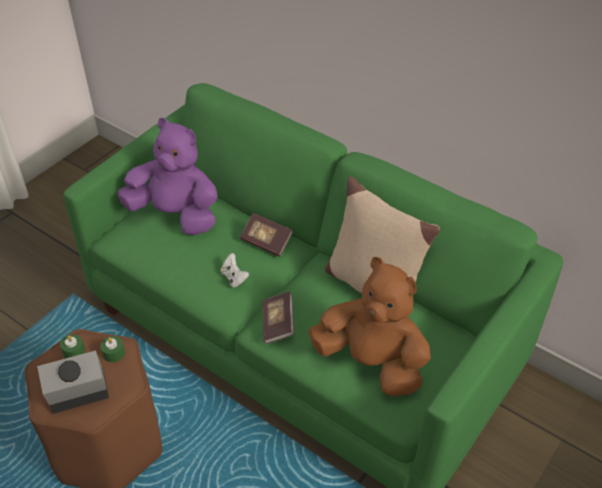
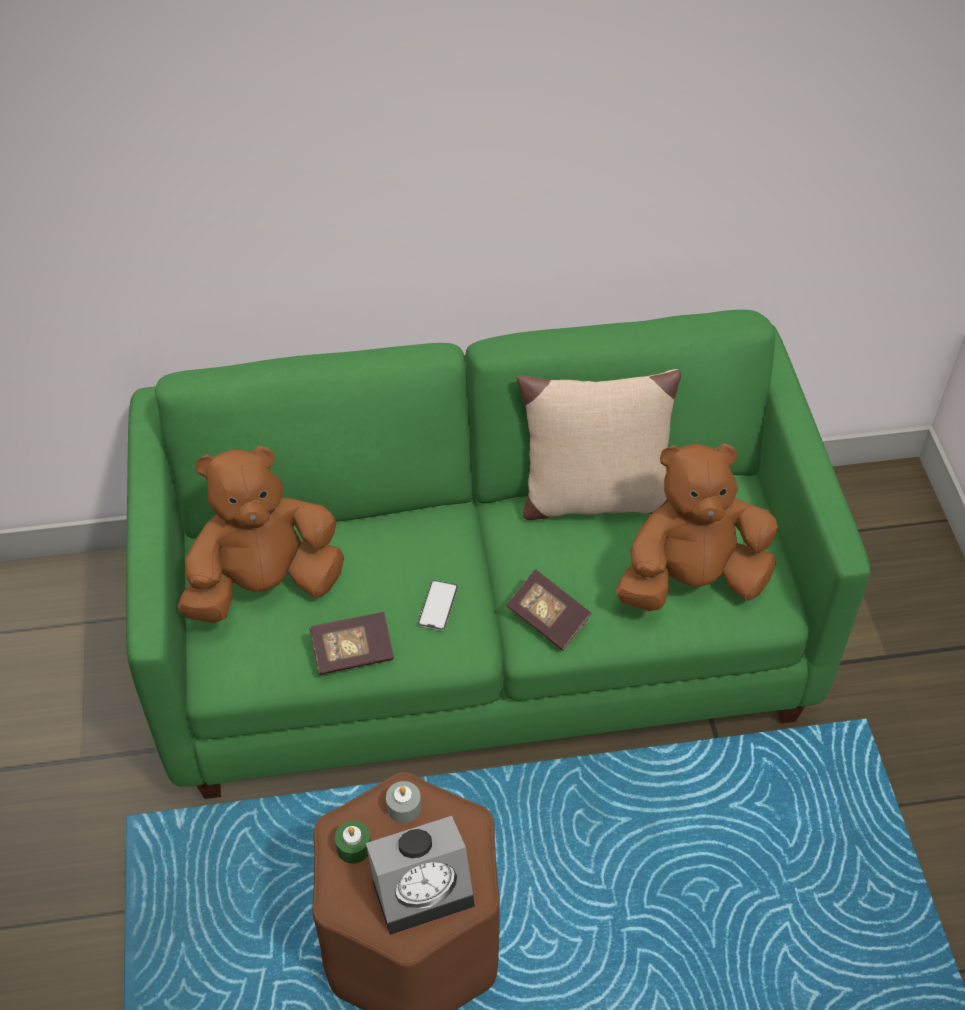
camera: 45 degrees left, 5 degrees up
(76, 394) = (424, 888): alarm clock -> alarm clock turned 135 degrees counterclockwise
(114, 353) = (404, 807): green candle -> grey candle
(176, 214) = (264, 585): purple plush toy -> brown plush toy
(234, 278) = (438, 605): white game controller -> phone
(266, 242) = (419, 535): book -> book (352, 653)

